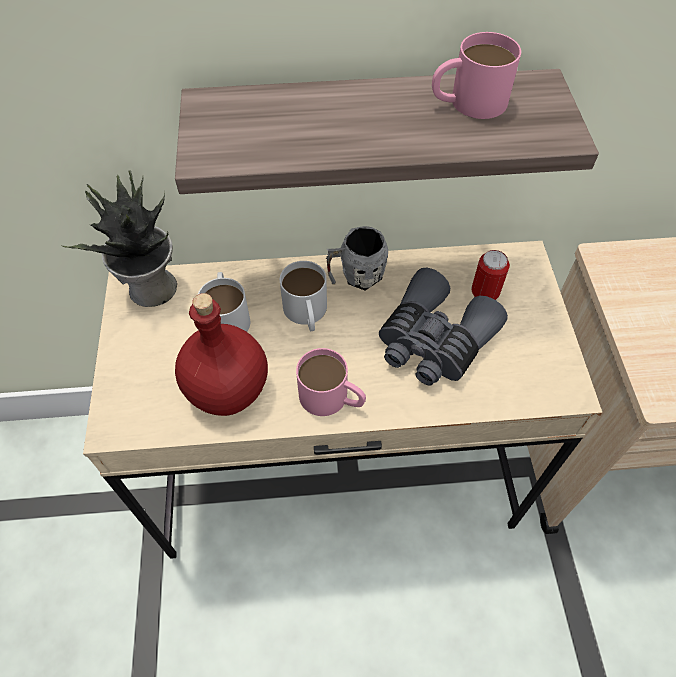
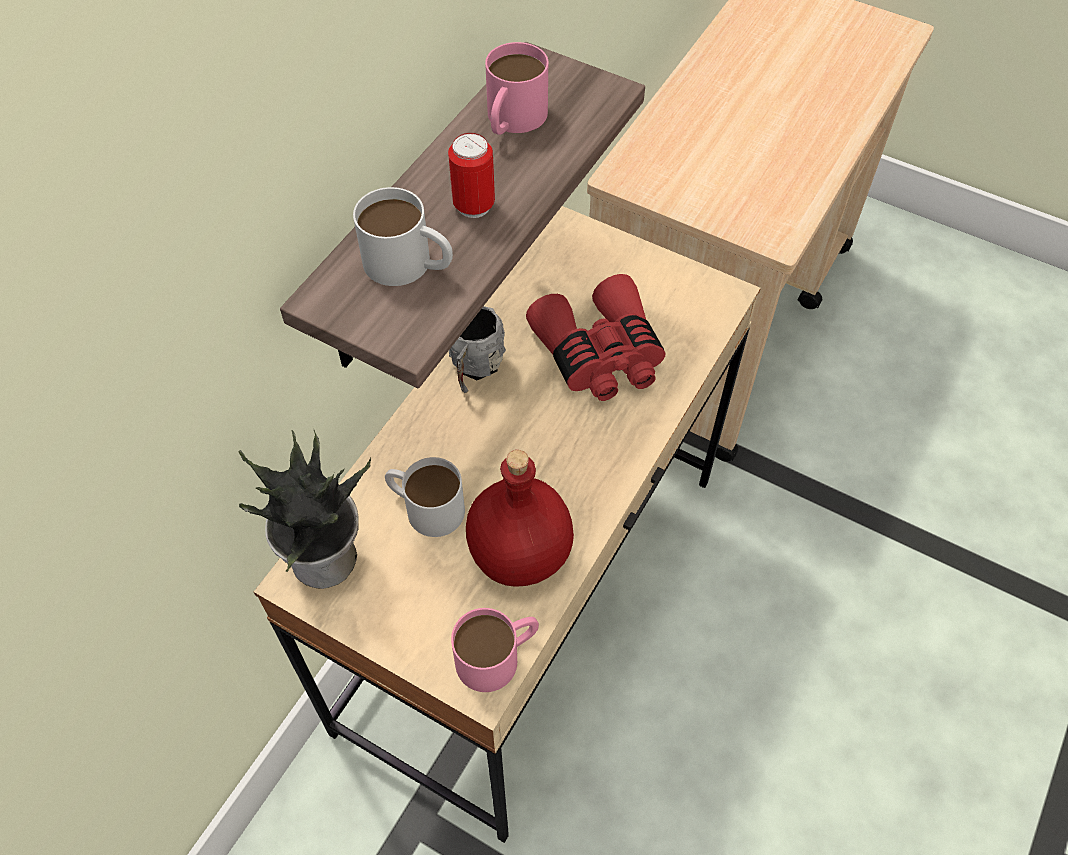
camera: 55 degrees left, 0 degrees up
(306, 314) = (483, 435): white mug -> white mug (409, 264)
(332, 398) = (599, 471): pink mug -> pink mug (498, 655)
(433, 341) = (600, 355): grey binoculars -> red binoculars
(484, 294) = (581, 284): can -> can (474, 206)

